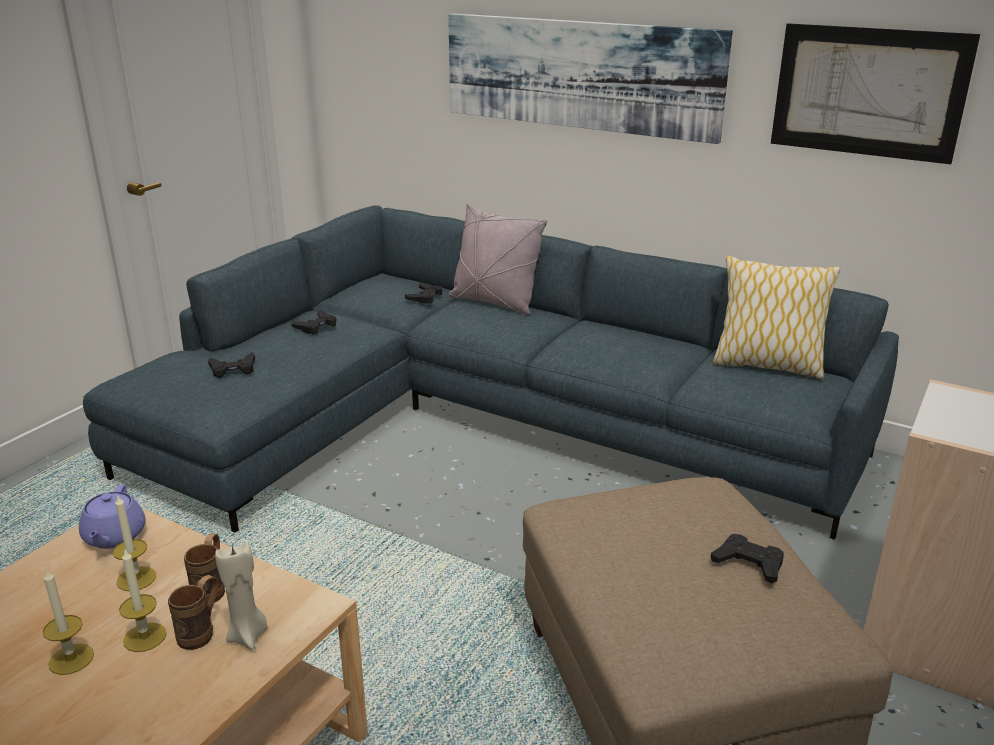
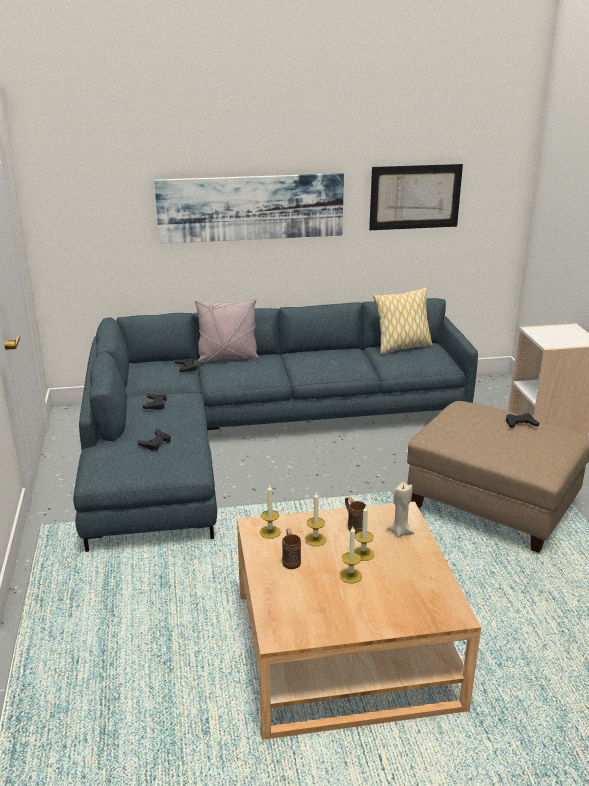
camera: 40 degrees left, 0 degrees up
(114, 537) = (270, 532): purple teapot -> candle
(202, 632) = (381, 540): brown mug -> brown mug (290, 560)

